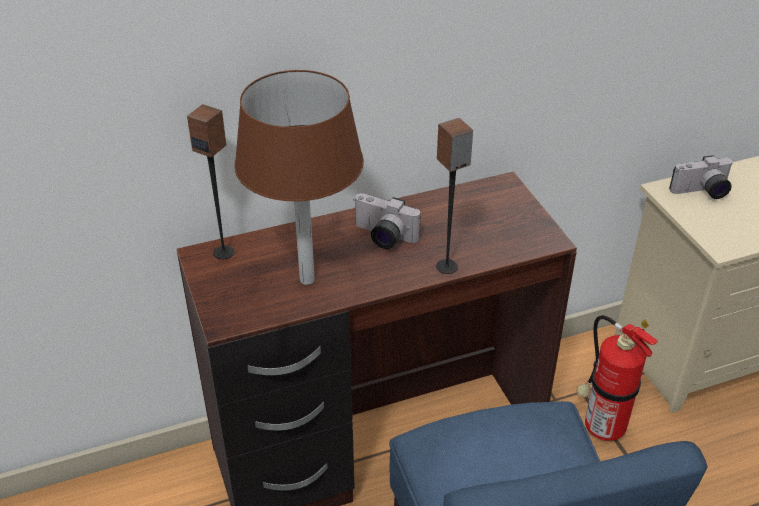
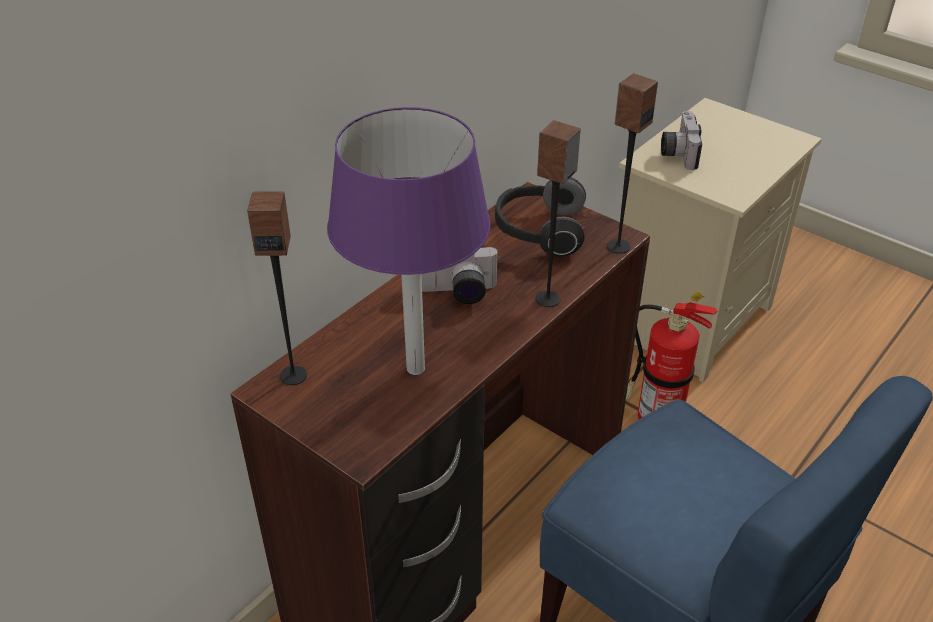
camera: 30 degrees left, 0 degrees up
(307, 279) = (416, 368): brown table lamp -> purple table lamp
(486, 213) = (539, 232): none -> headphones
(540, 246) = (617, 246): none -> speaker
(702, 192) = (677, 153): camera -> camera turned 135 degrees clockwise

